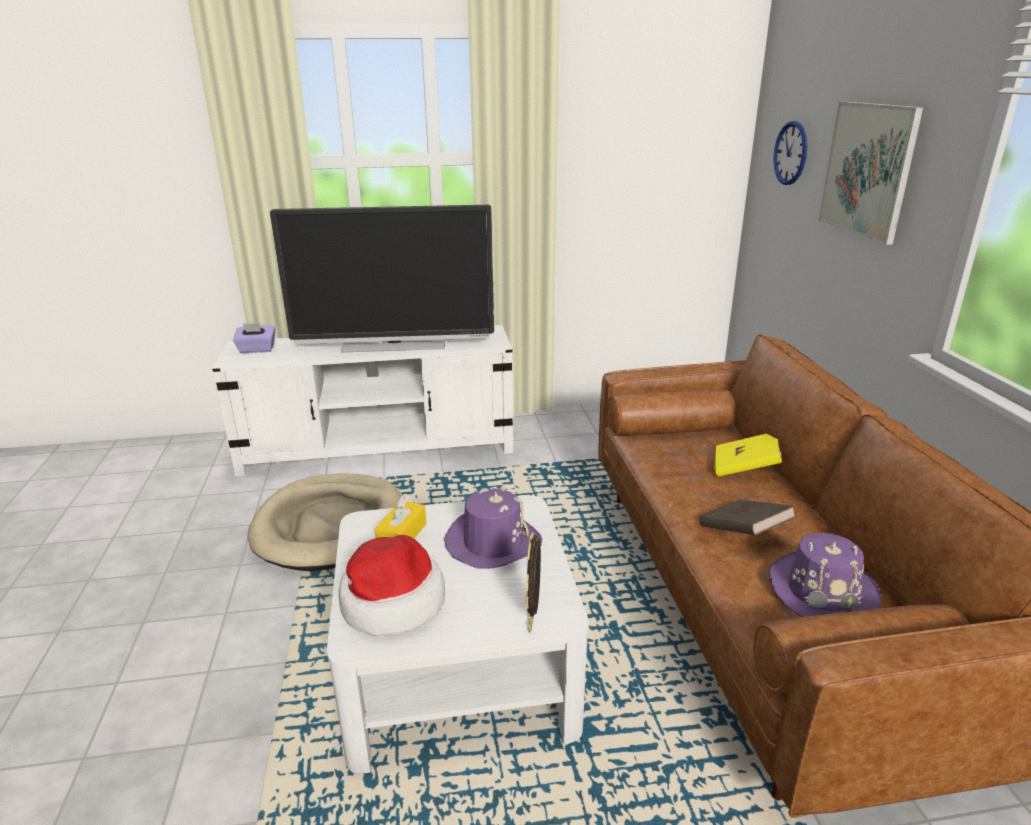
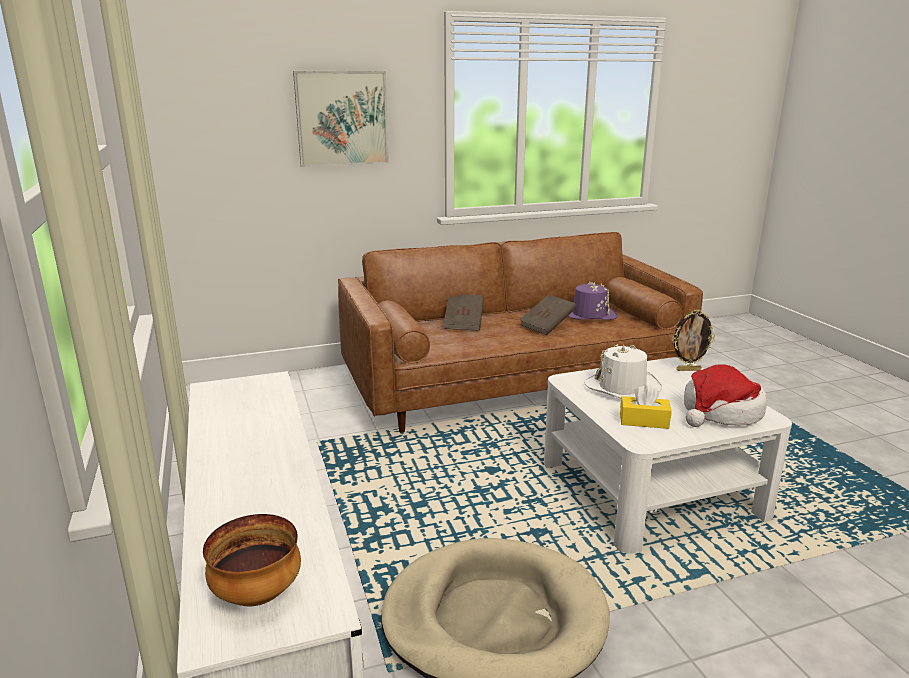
camera: 100 degrees left, 5 degrees down
(257, 349) = (256, 594): purple tissue box -> bowl
(394, 345) = (259, 446): television -> none
(492, 542) = (622, 387): purple hat -> white hat
(745, 469) = (464, 323): yellow book -> brown book
(790, 153) = (224, 121): wall clock -> none

